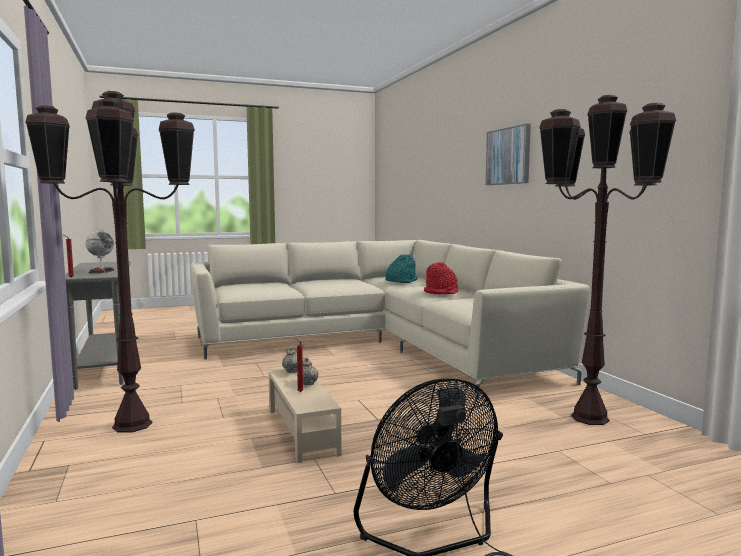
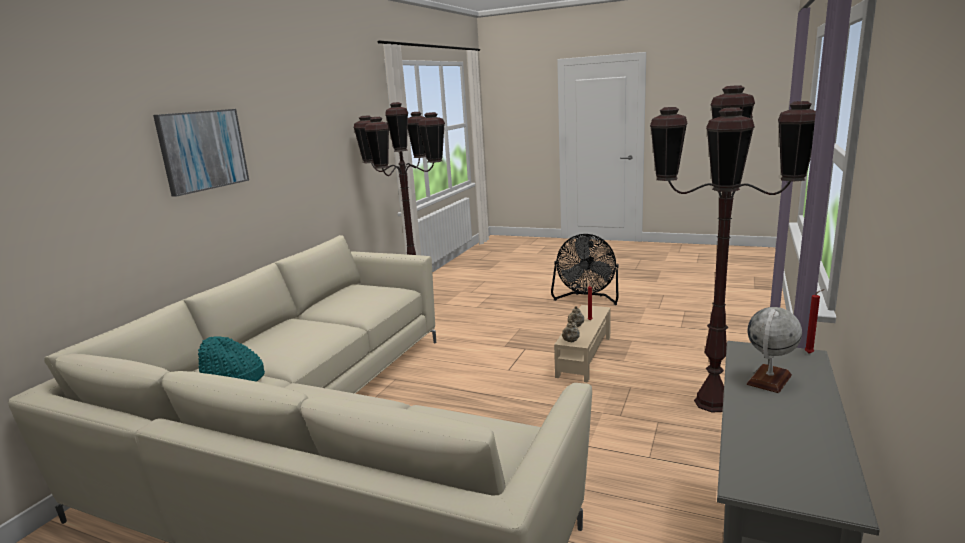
camera: 135 degrees left, 10 degrees up
(441, 292) = (315, 327): red hat -> none

